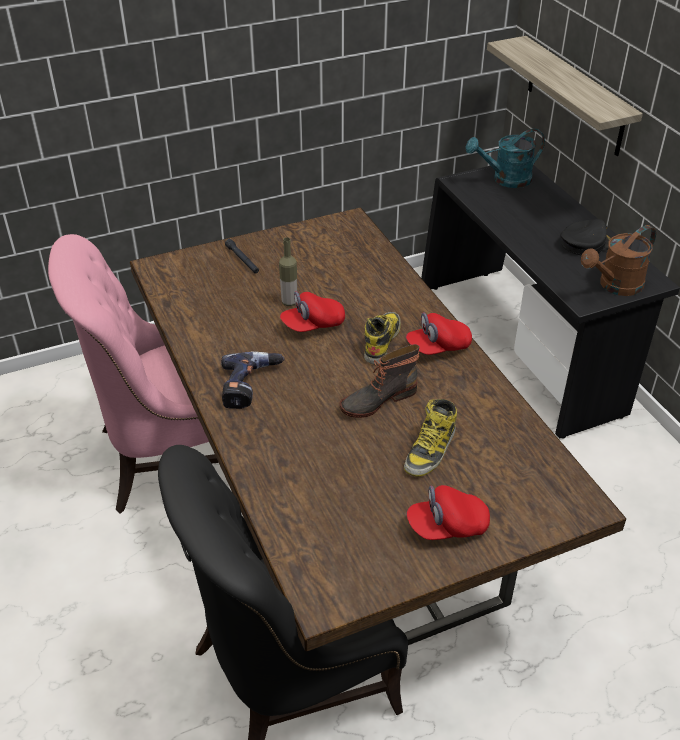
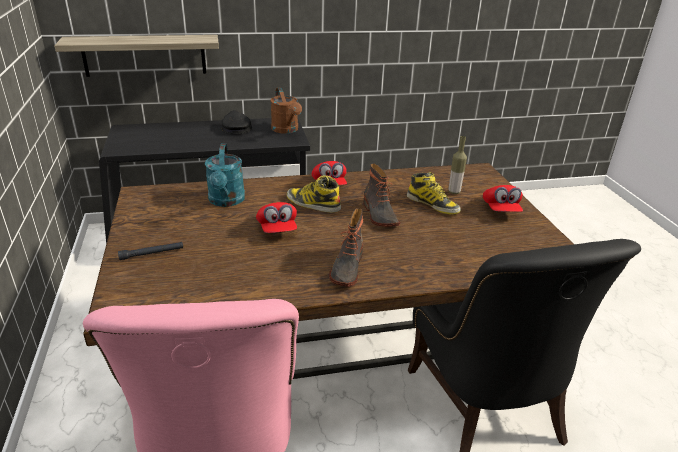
camera: 80 degrees left, 10 degrees down
(251, 386) = (346, 268): power drill -> boot
(289, 302) = (238, 236): bottle -> bottle (454, 192)
(505, 180) = (136, 135): turquoise watering can -> turquoise watering can (226, 201)

